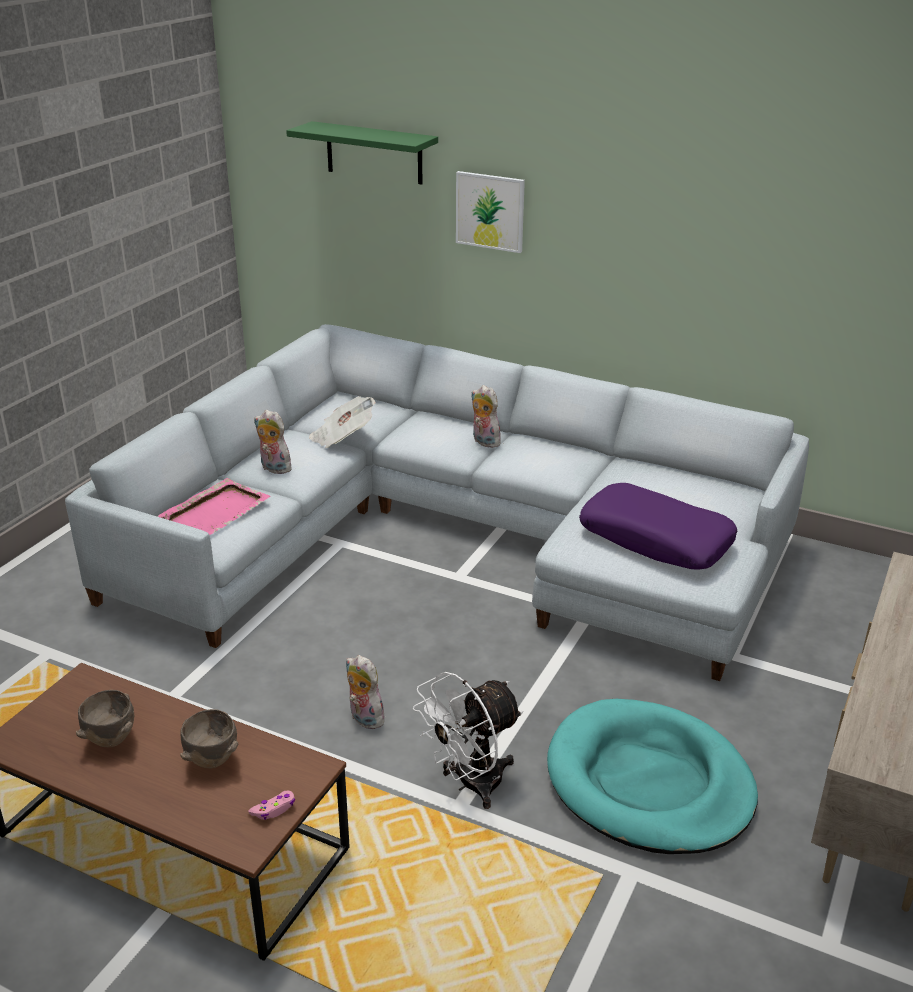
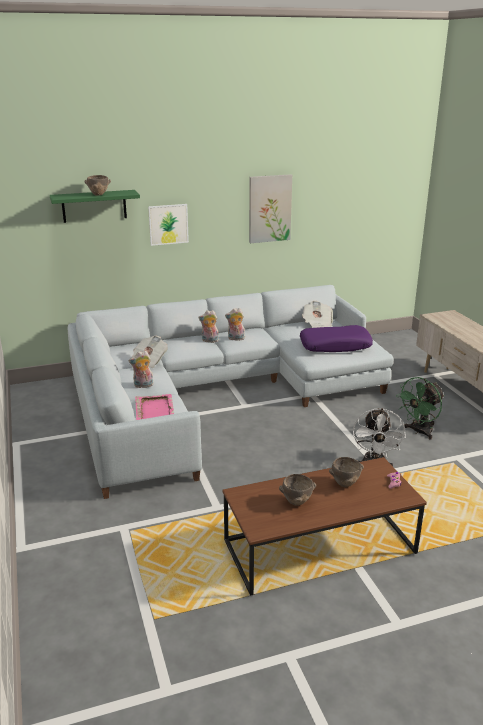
camera: 45 degrees left, 5 degrees down
(362, 134) = (98, 195): none -> brown bowl
(364, 718) = (303, 468): plush toy -> plush toy (235, 339)
(648, 783) = (419, 432): turquoise dog bed -> green fan
(688, 224) = (269, 208): none -> picture
(699, 487) = (317, 324): none -> newspaper

